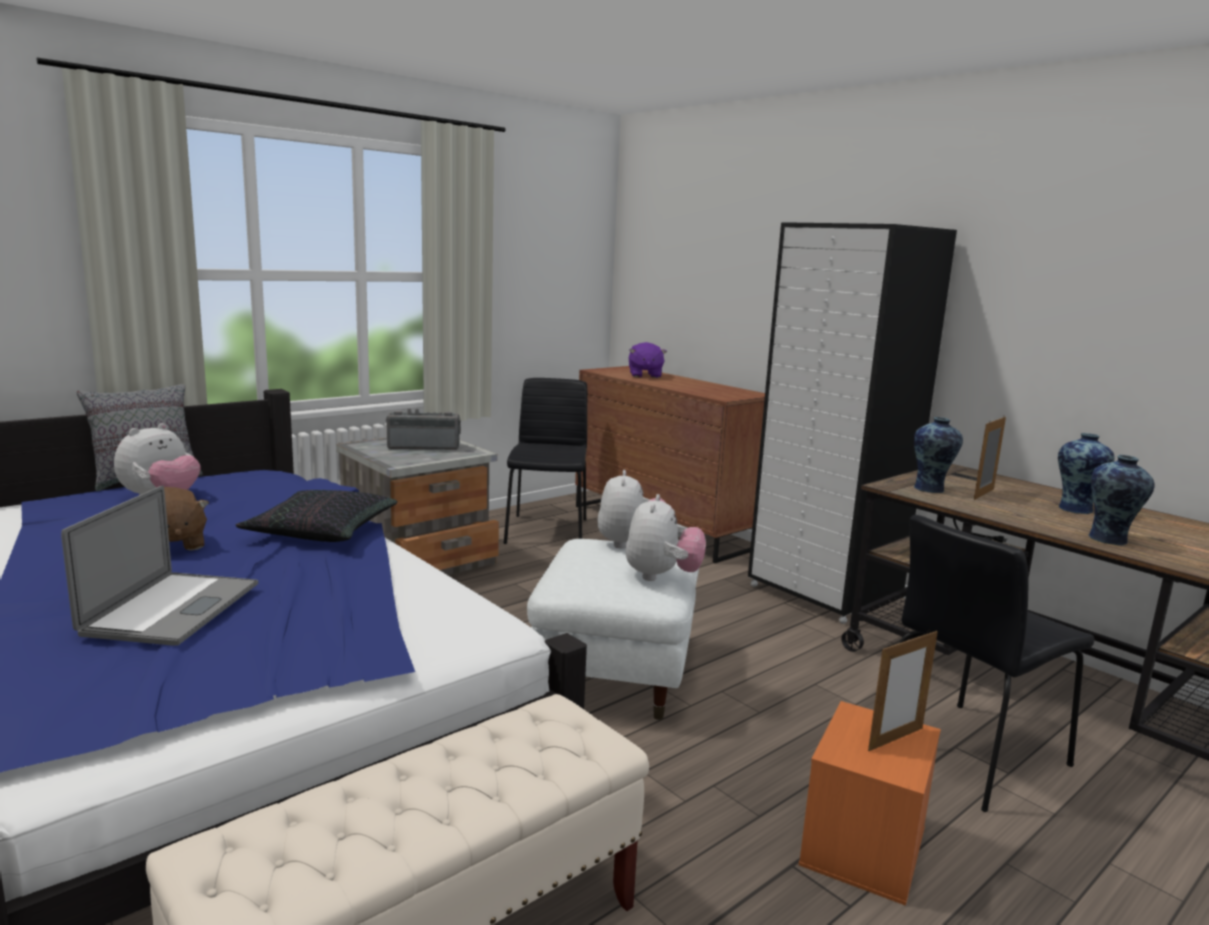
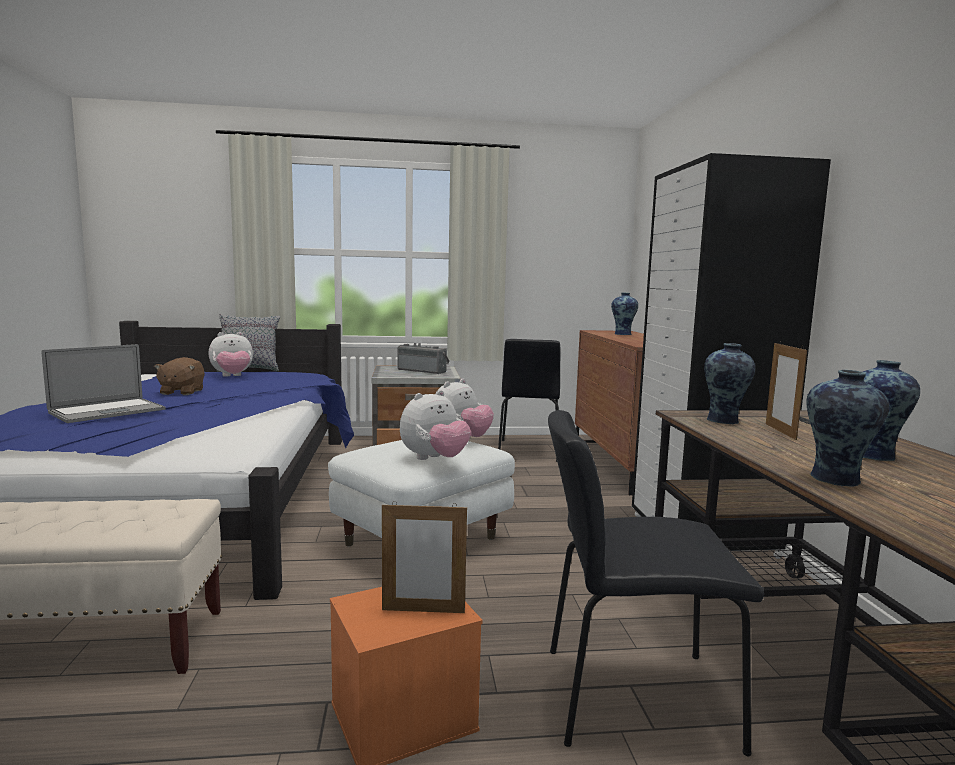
camera: 35 degrees right, 5 degrees down
(321, 531) = (263, 397): black pillow -> none
(547, 530) = (528, 451): black chair -> black chair turned 150 degrees clockwise
(644, 375) = (623, 334): purple plush toy -> vase
(983, 494) = (780, 431): picture frame -> picture frame turned 75 degrees counterclockwise

